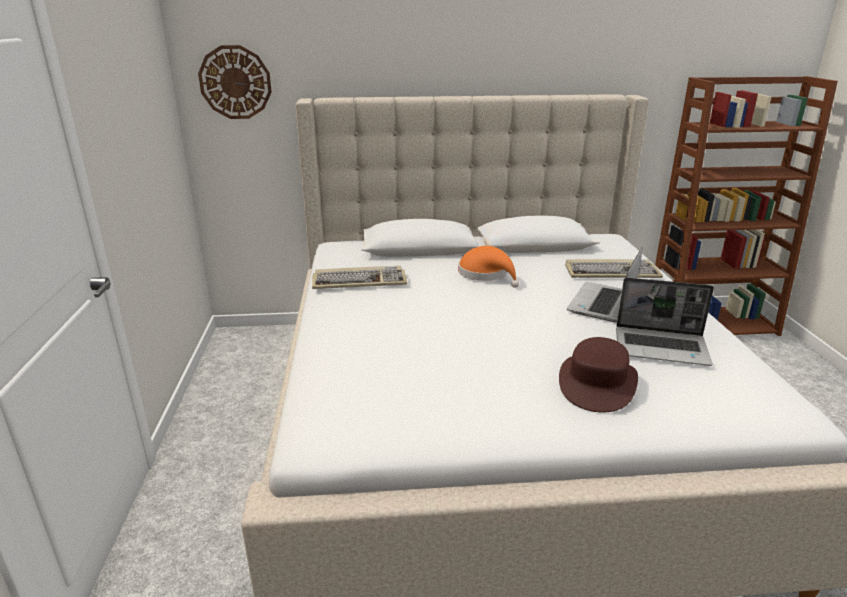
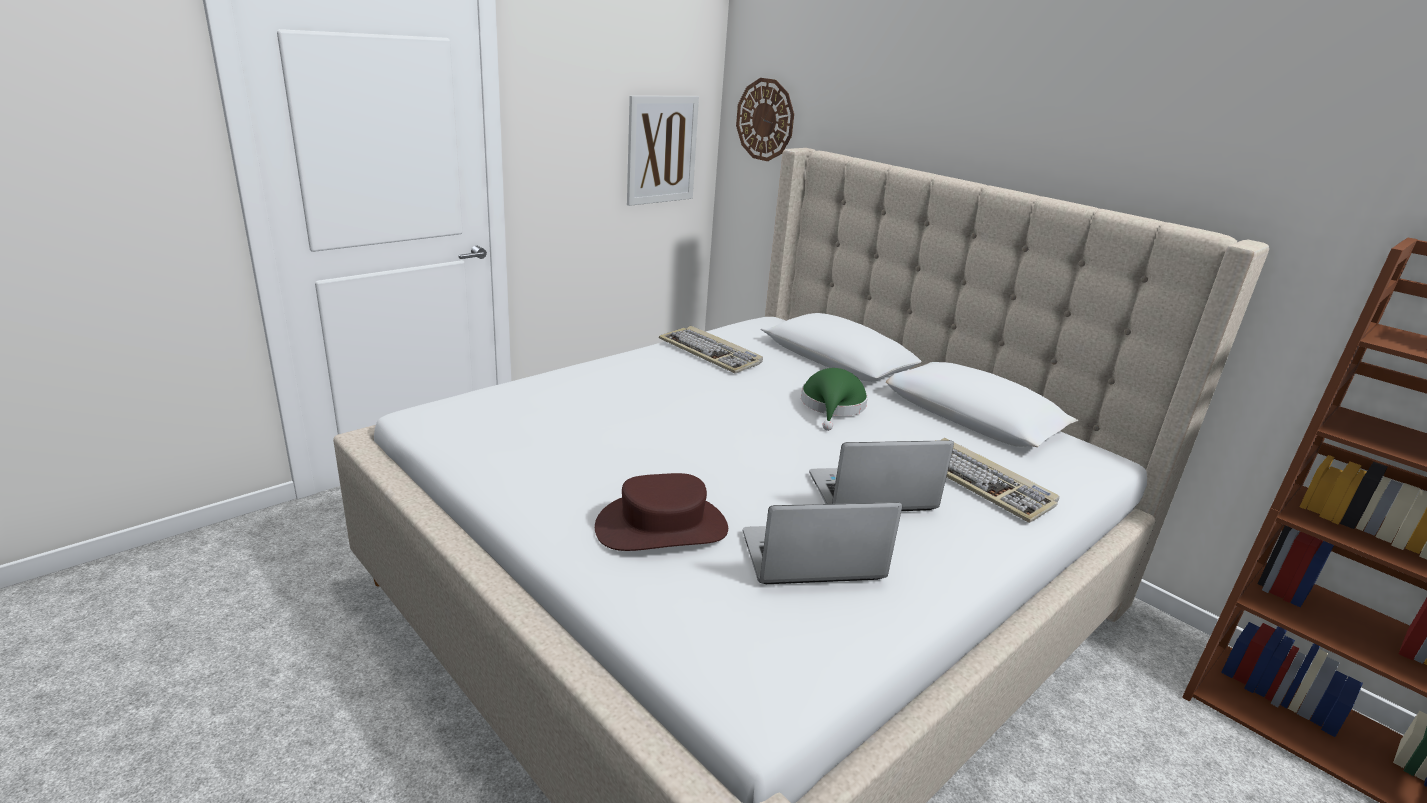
camera: 50 degrees right, 0 degrees up
(159, 129) = (661, 149): none -> picture
(486, 274) = (832, 406): orange hat -> green hat
(662, 347) = (810, 558): laptop -> laptop turned 105 degrees clockwise

